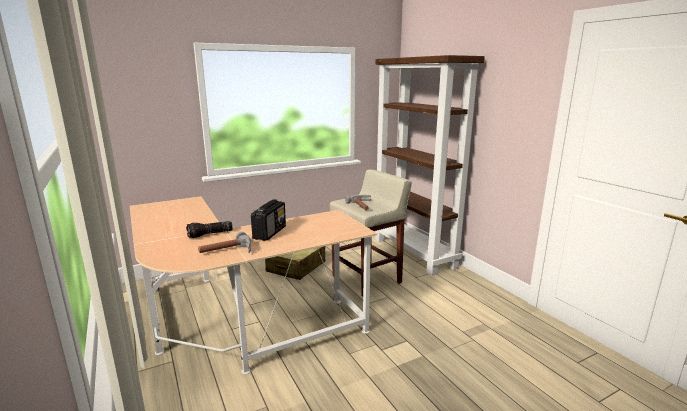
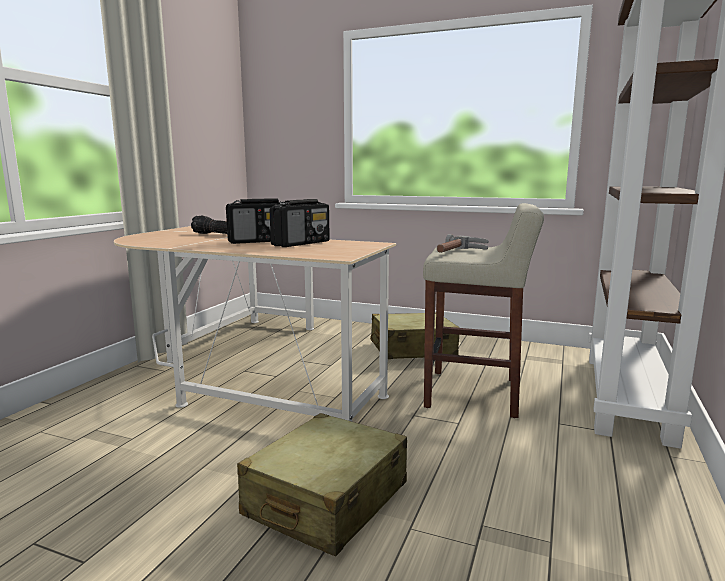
camera: 50 degrees right, 5 degrees down
(227, 252) = (181, 242): hammer -> none
(301, 226) = (301, 243): none -> radio
(411, 360) = (326, 500): none -> beige suitcase

